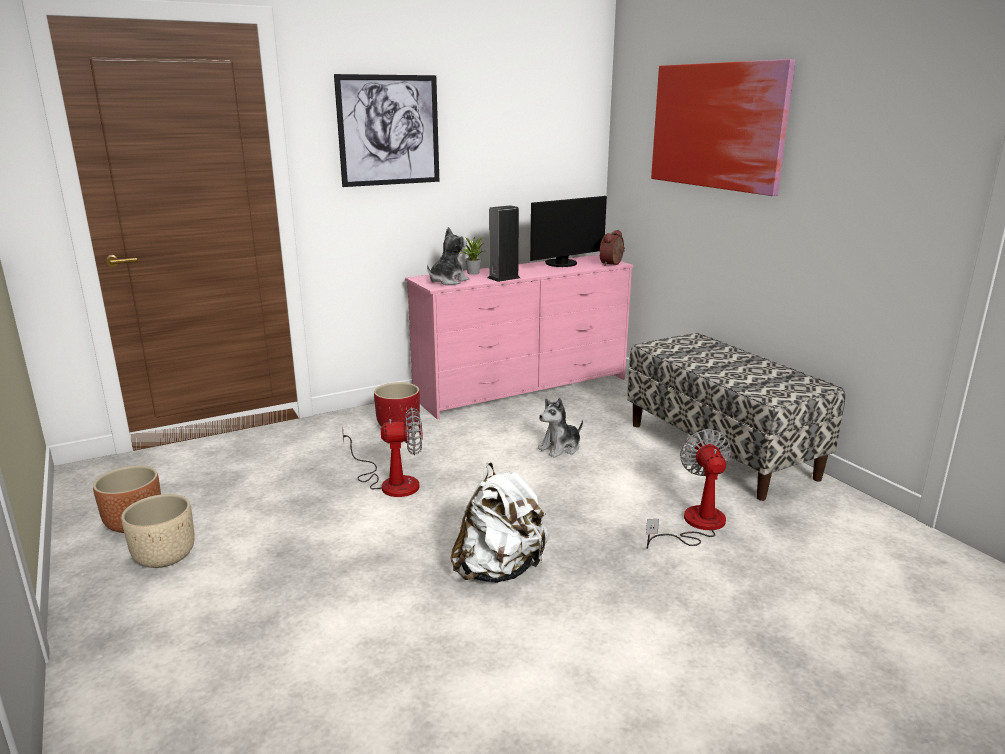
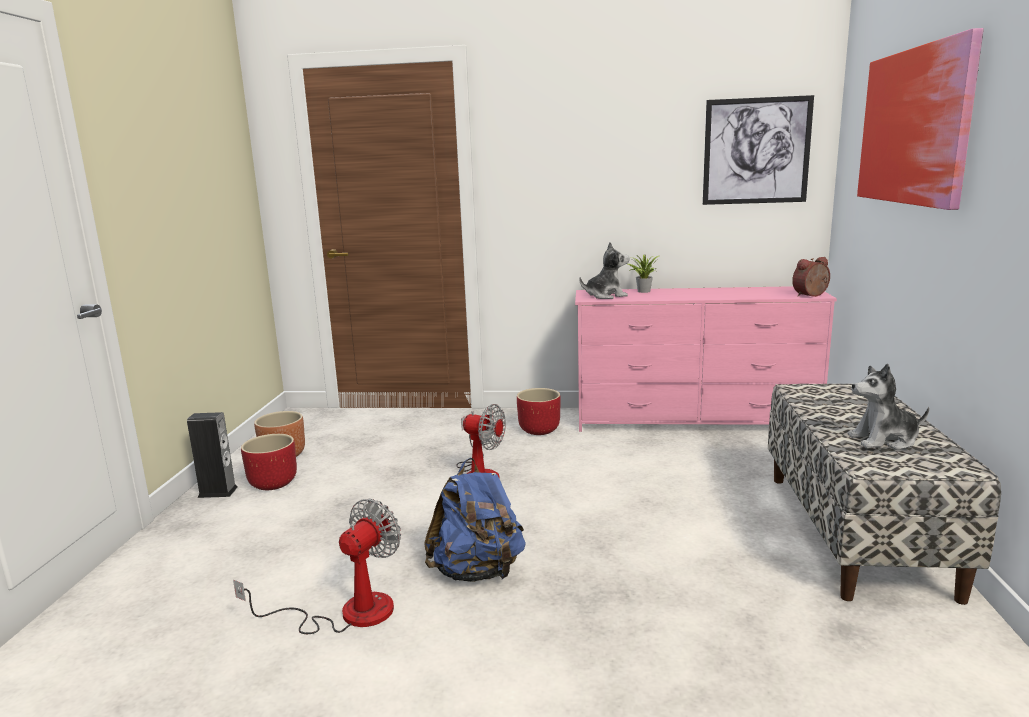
camera: 35 degrees right, 5 degrees down
(165, 556) = (273, 483): beige planter -> red planter
(389, 130) = (568, 149): picture -> picture (756, 151)
(499, 570) = (477, 572): white backpack -> blue backpack
(503, 278) = (664, 298): speaker -> speaker (218, 492)
(560, 448) = (666, 483): plush toy -> plush toy (884, 440)
(563, 264) = (753, 291): monitor -> none
(695, 525) = (723, 598): fan -> fan (347, 613)

